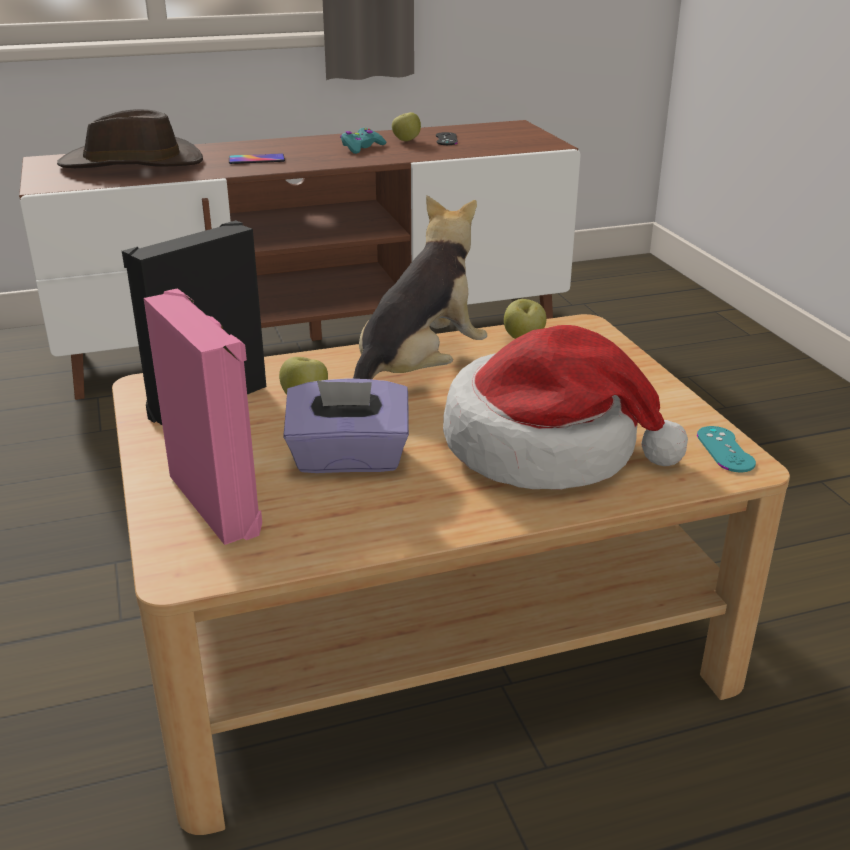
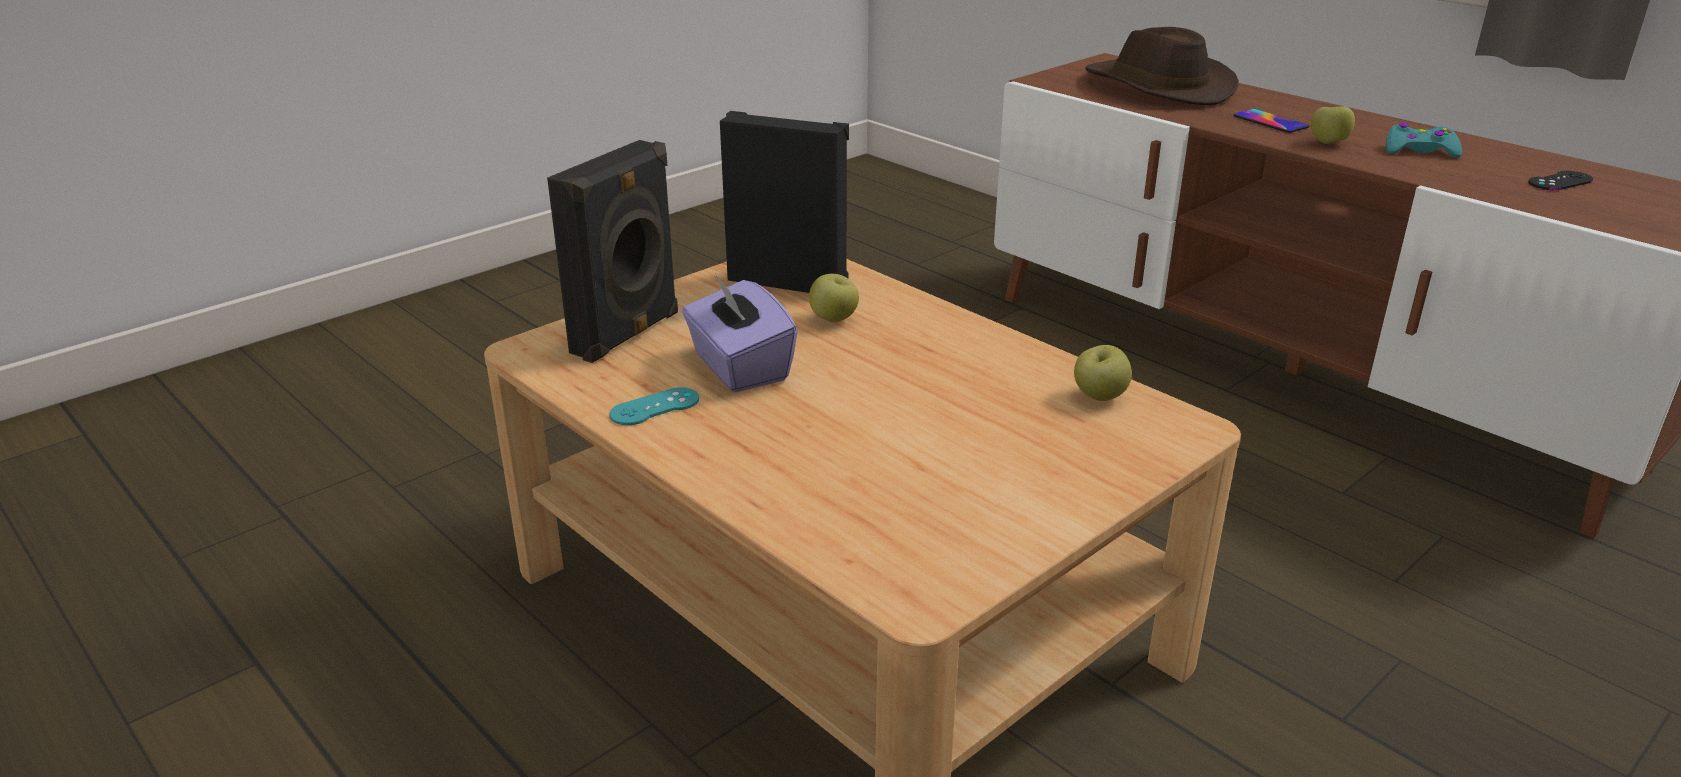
camera: 65 degrees right, 0 degrees up
(218, 503) = (628, 334): pink speaker -> black speaker
(406, 140) = (1501, 164): apple -> apple (1328, 143)
(418, 371) = (947, 357): plush toy -> none
(546, 447) = (848, 462): hat -> none
(725, 449) = (947, 583): turquoise game controller -> turquoise game controller (655, 407)

